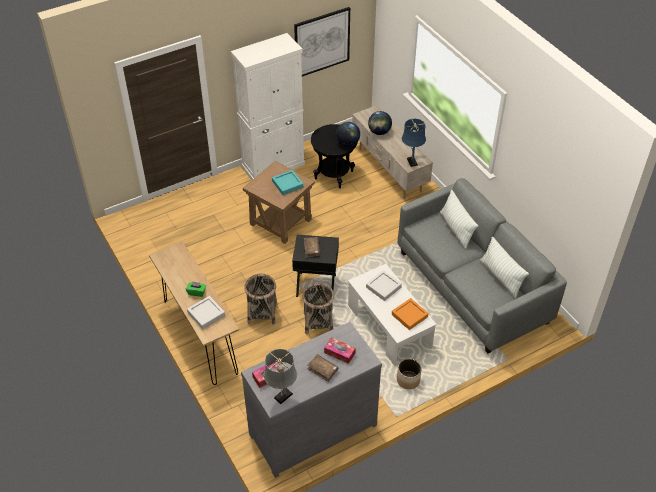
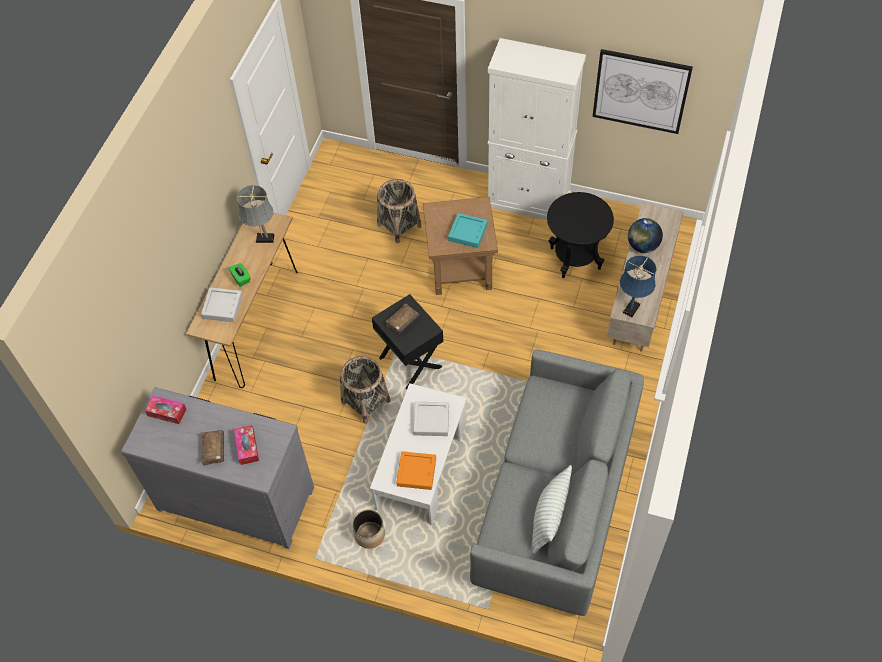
camera: 50 degrees right, 10 degrees up
(262, 313) = (331, 348): basket -> basket (399, 225)
(282, 397) = (152, 442): grey table lamp -> grey table lamp (263, 238)
(348, 143) = (588, 233): globe -> none
(456, 229) = (575, 424): pillow -> none

